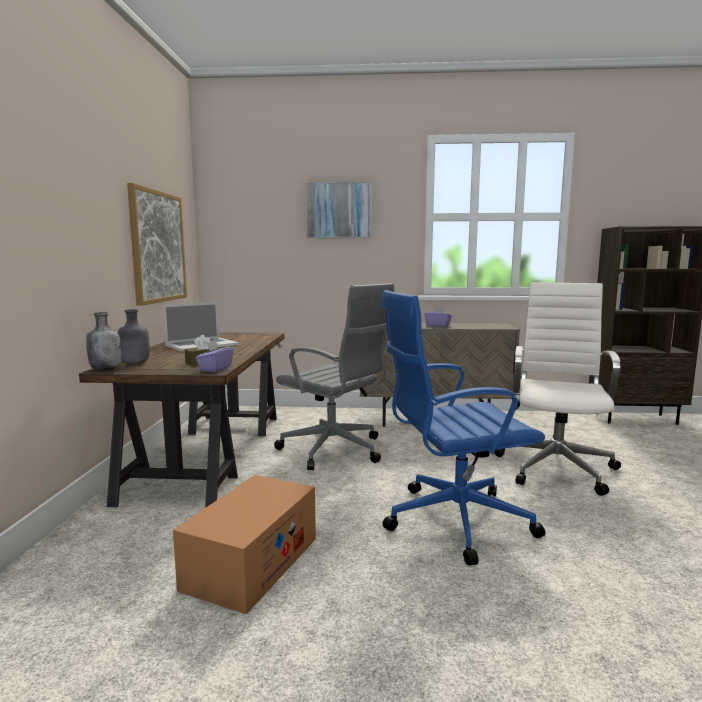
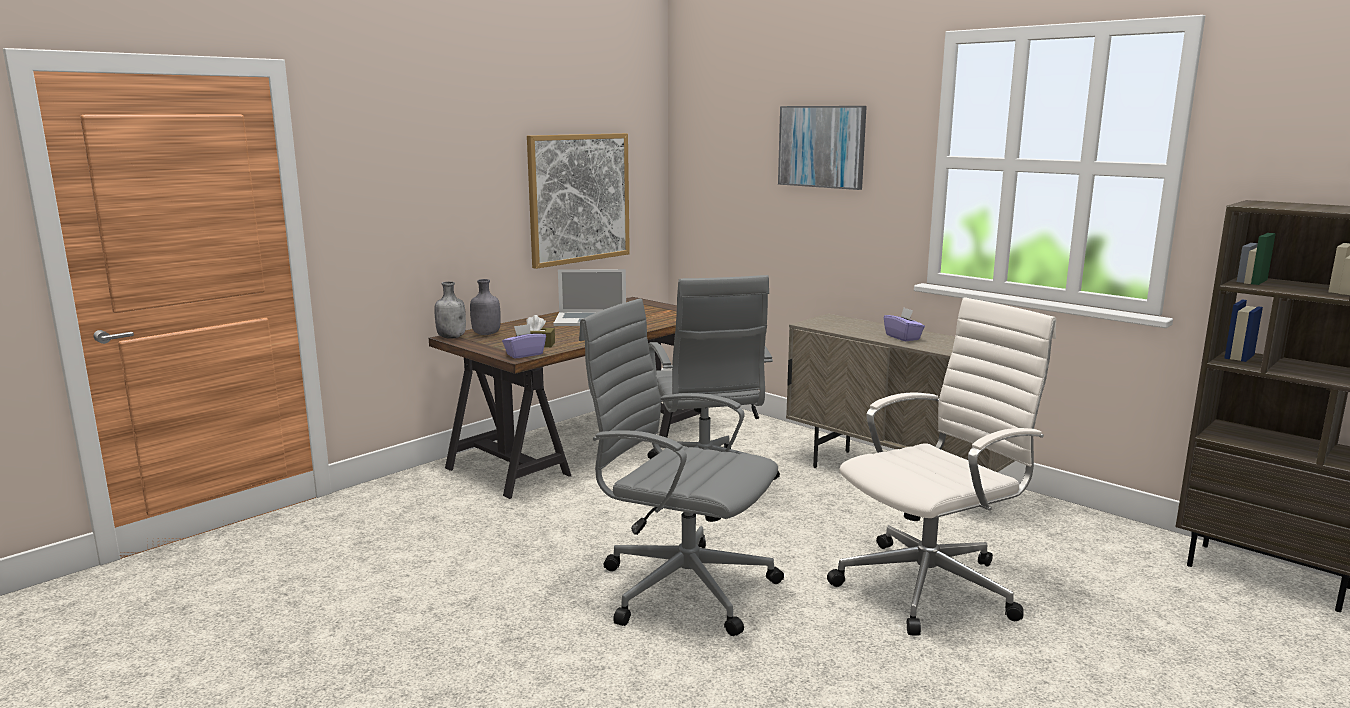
camera: 40 degrees right, 5 degrees up
(252, 563) = (469, 549): cardboard box -> none
(453, 521) = (681, 586): blue office chair -> grey office chair

